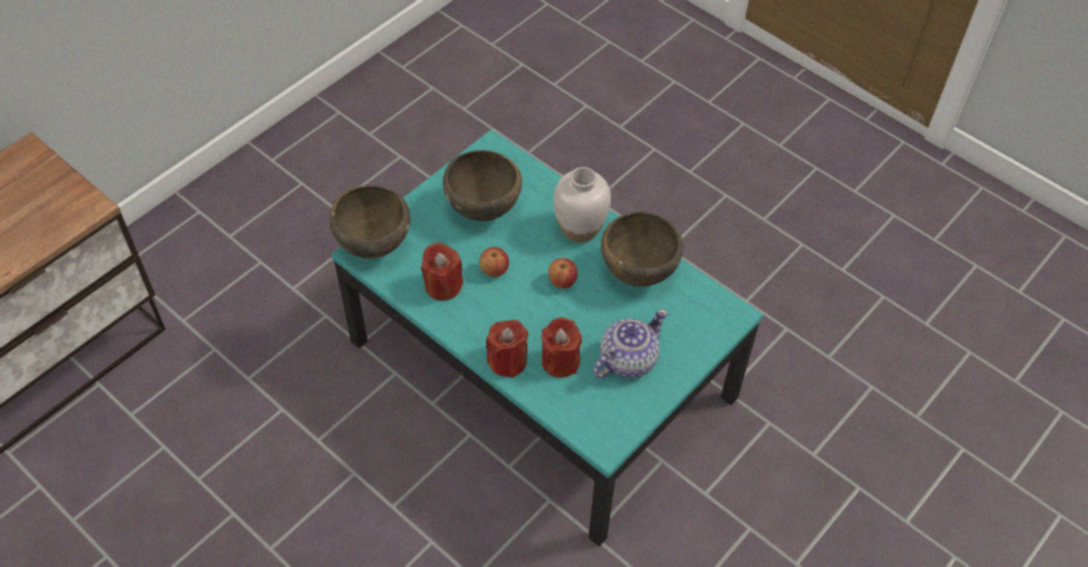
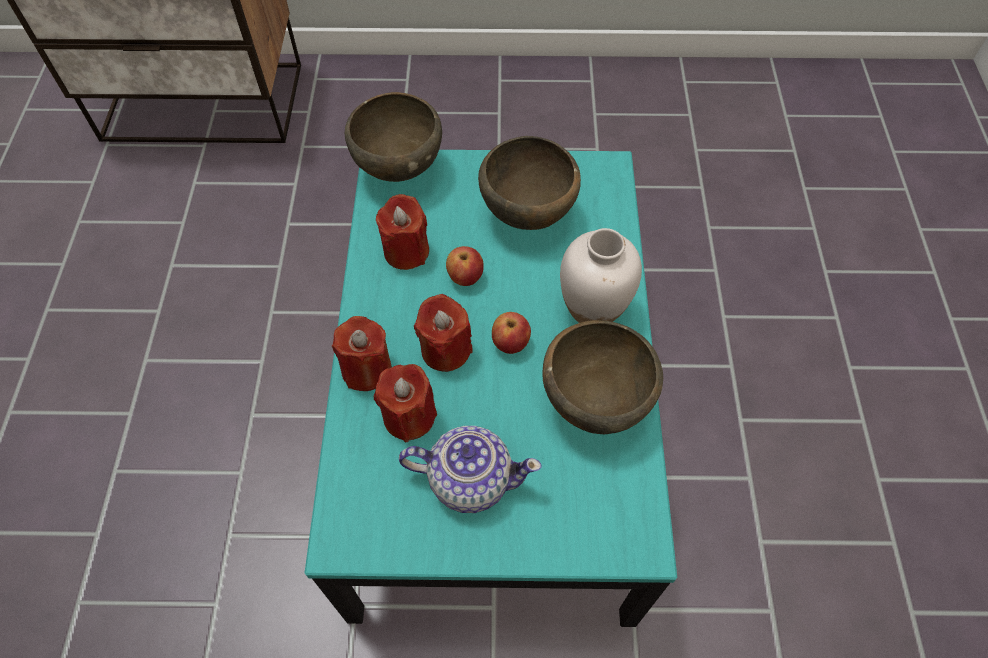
camera: 50 degrees right, 5 degrees up
(534, 315) = (445, 350): none -> red candle

